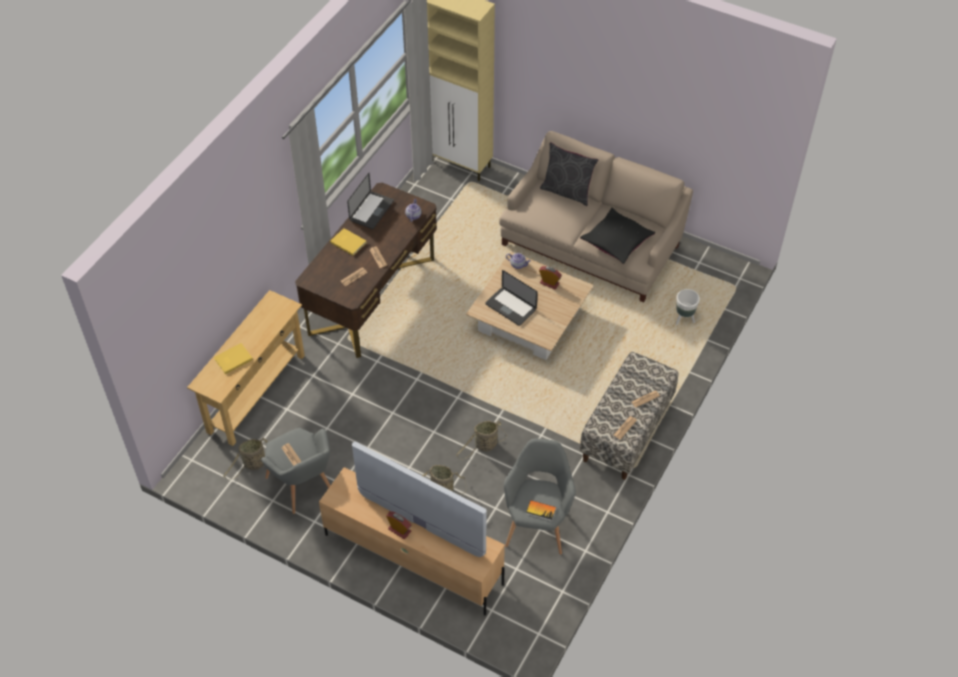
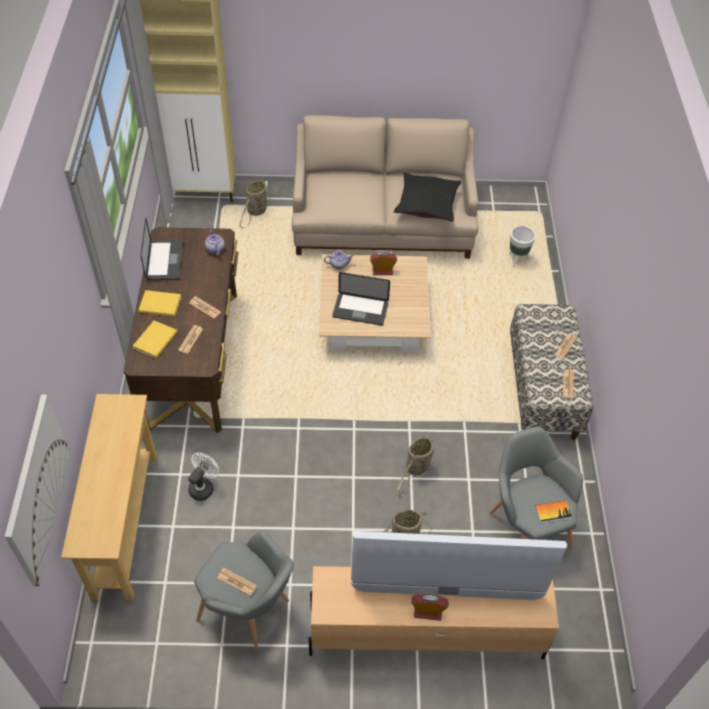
camera: 30 degrees left, 0 degrees up
(179, 331) = (36, 489): none -> picture
(232, 359) = (100, 495): yellow book -> yellow book (154, 340)
(253, 464) = (172, 611): basket -> basket (256, 212)
(323, 391) = (203, 486): none -> white fan
(567, 191) = (346, 174): grey pillow -> none

